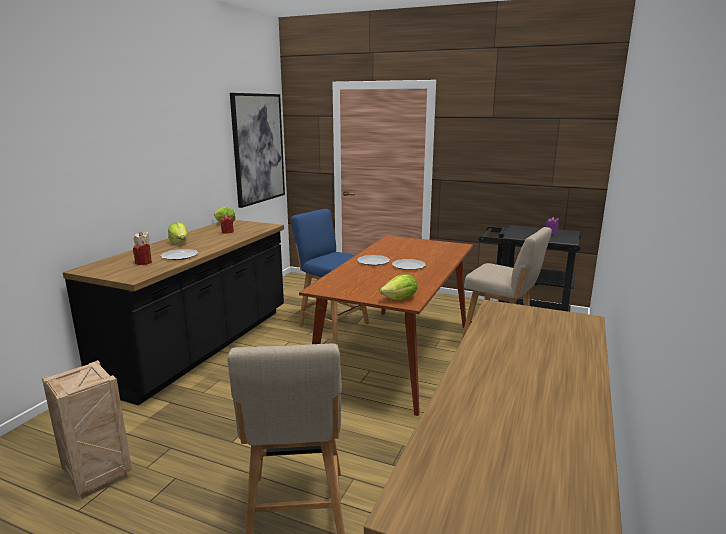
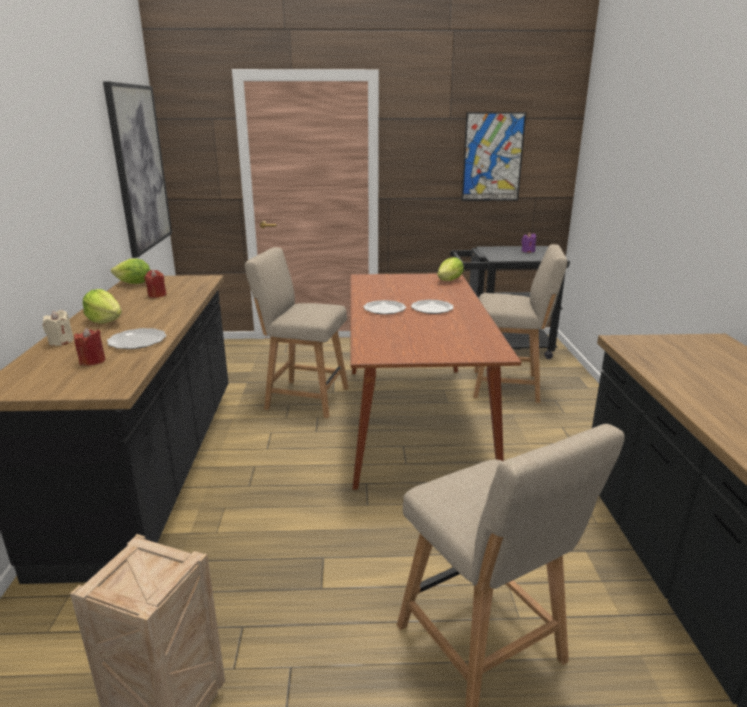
camera: 25 degrees left, 5 degrees up
(331, 323) = (303, 398): blue chair -> beige chair
(400, 299) = (482, 351): lettuce -> lettuce (450, 280)
(529, 150) = (492, 157): none -> picture

